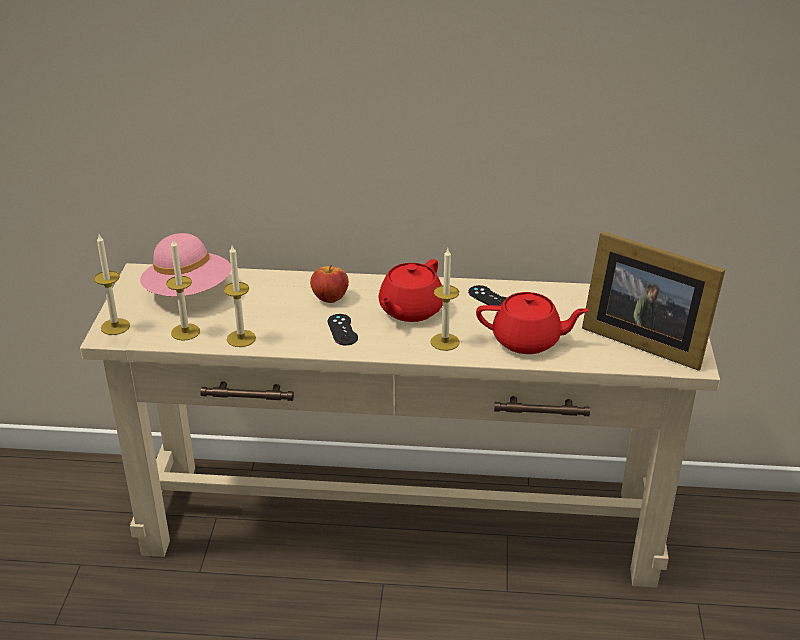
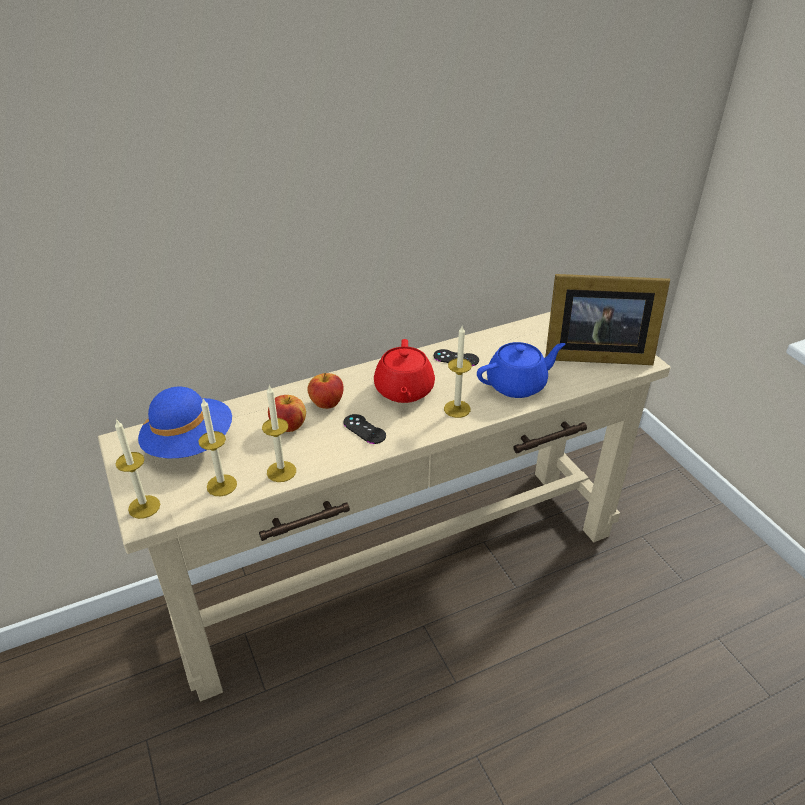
camera: 30 degrees left, 5 degrees up
(188, 292) = (190, 444): pink hat -> blue hat
(280, 305) = (288, 426): none -> apple
(528, 341) = (517, 385): red teapot -> blue teapot

